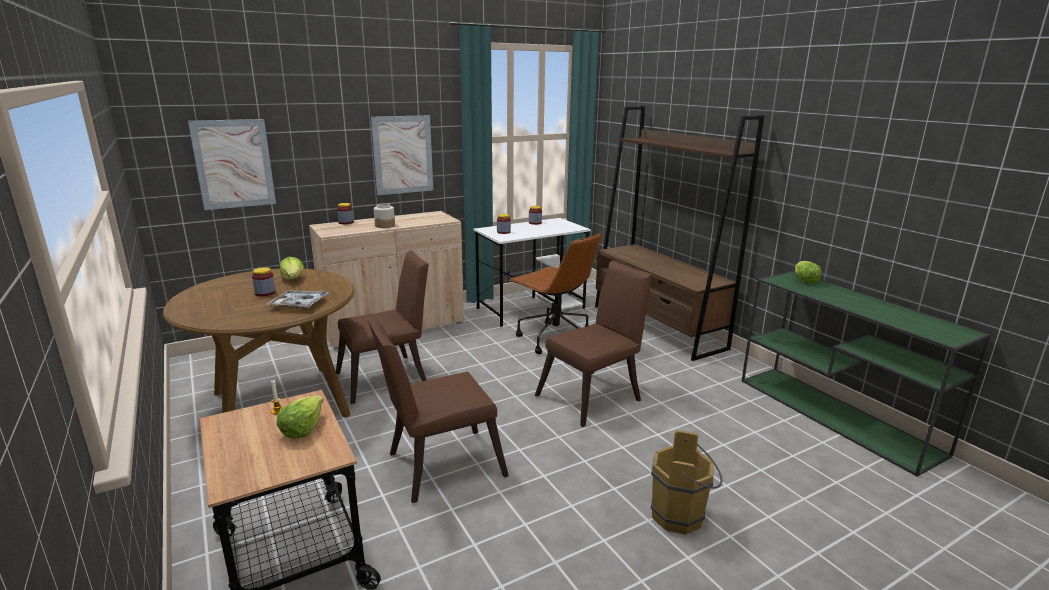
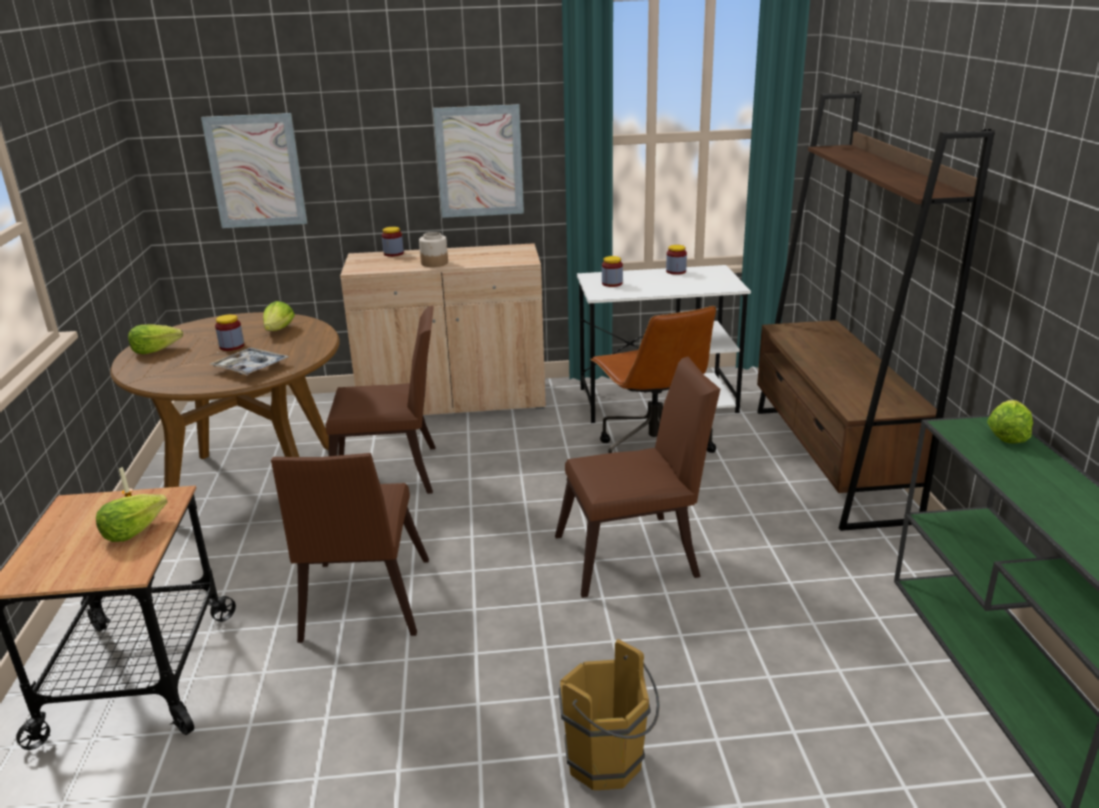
camera: 25 degrees right, 5 degrees up
(197, 302) = (156, 350): none -> lettuce
(438, 466) = (362, 605): brown chair -> brown chair turned 90 degrees counterclockwise

